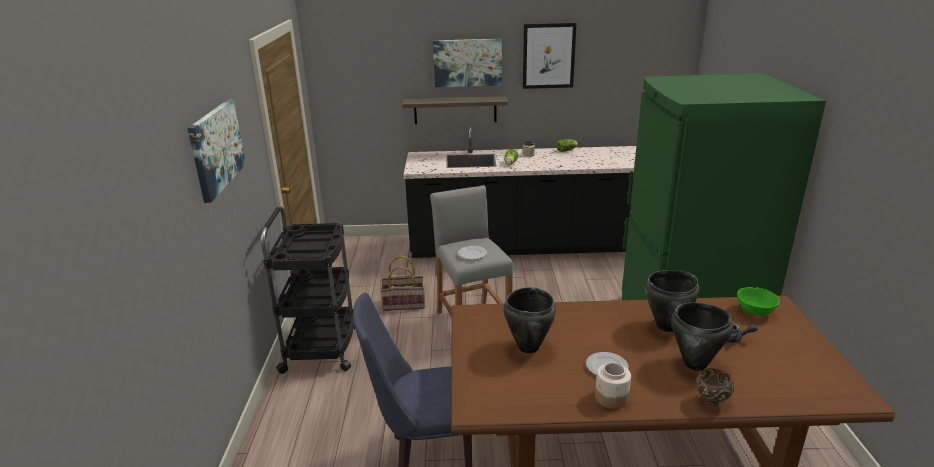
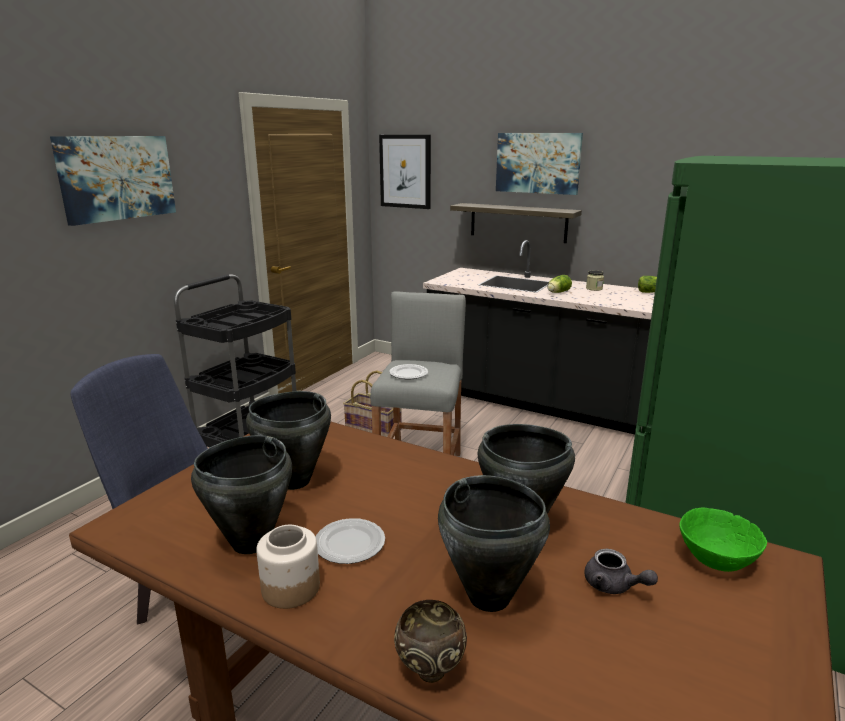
camera: 30 degrees right, 5 degrees down
(548, 56) = (644, 159): picture -> picture (405, 171)
(559, 387) = (250, 542): none -> black cooking pot

